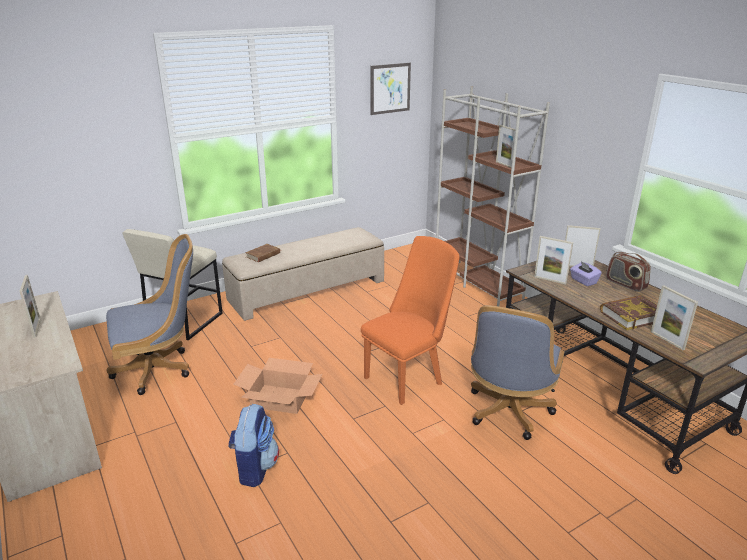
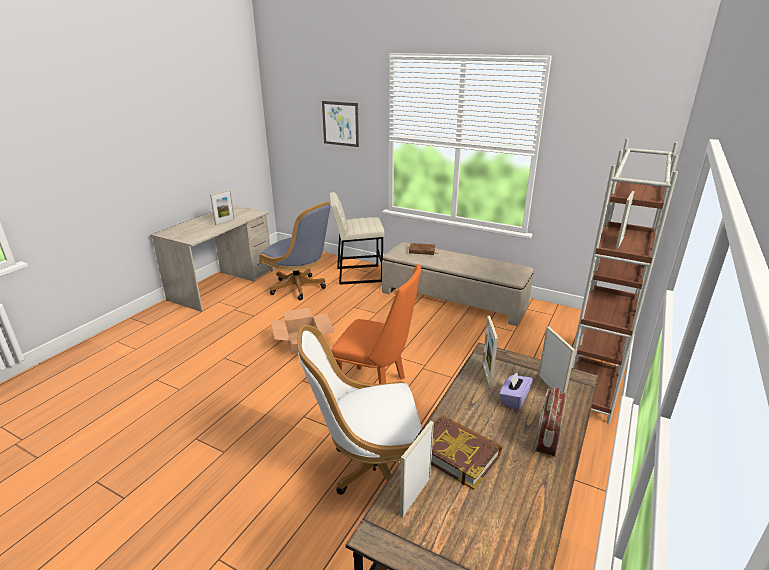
camera: 60 degrees right, 0 degrees up
(254, 468) = (225, 360): backpack -> none
(390, 88) = (614, 133): picture -> picture (340, 123)
(507, 416) = (368, 469): blue office chair -> white office chair

